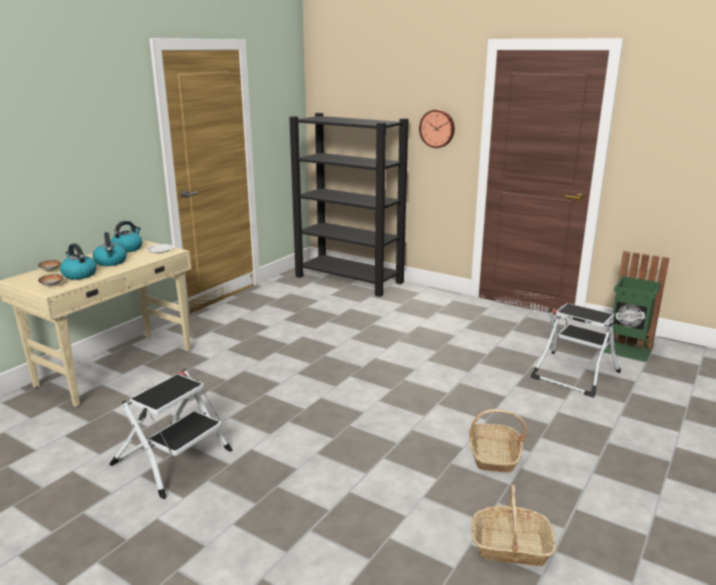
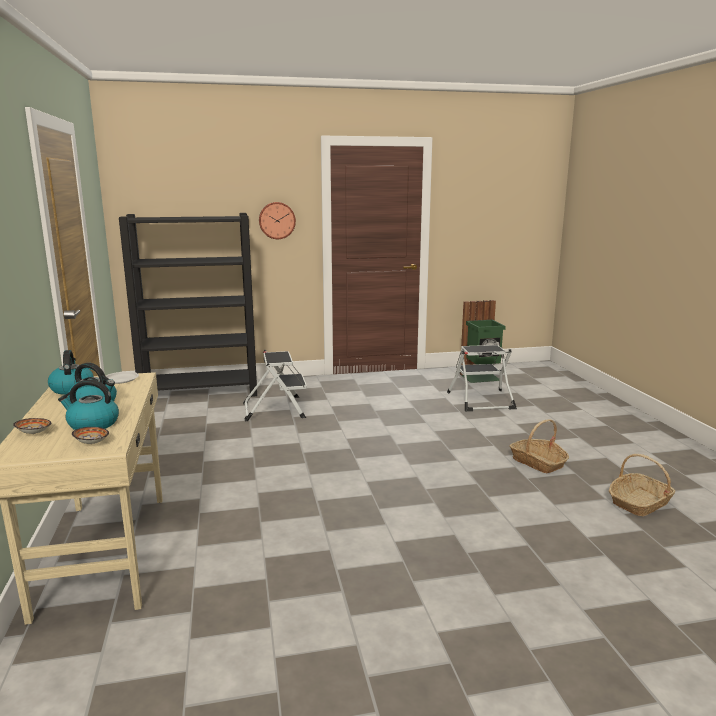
camera: 45 degrees left, 5 degrees down
(171, 459) = (349, 587): step ladder -> step ladder (275, 409)

